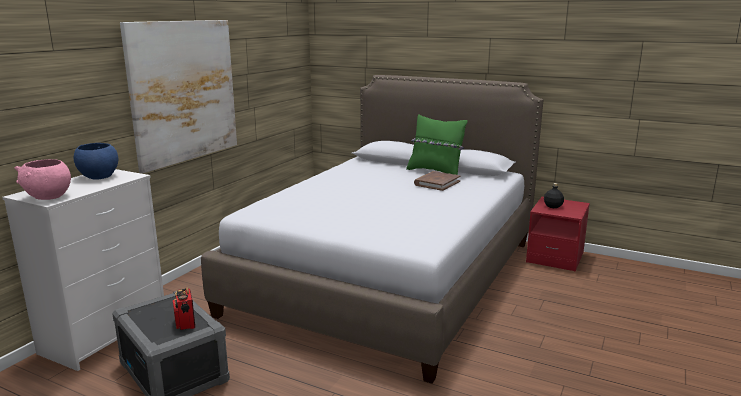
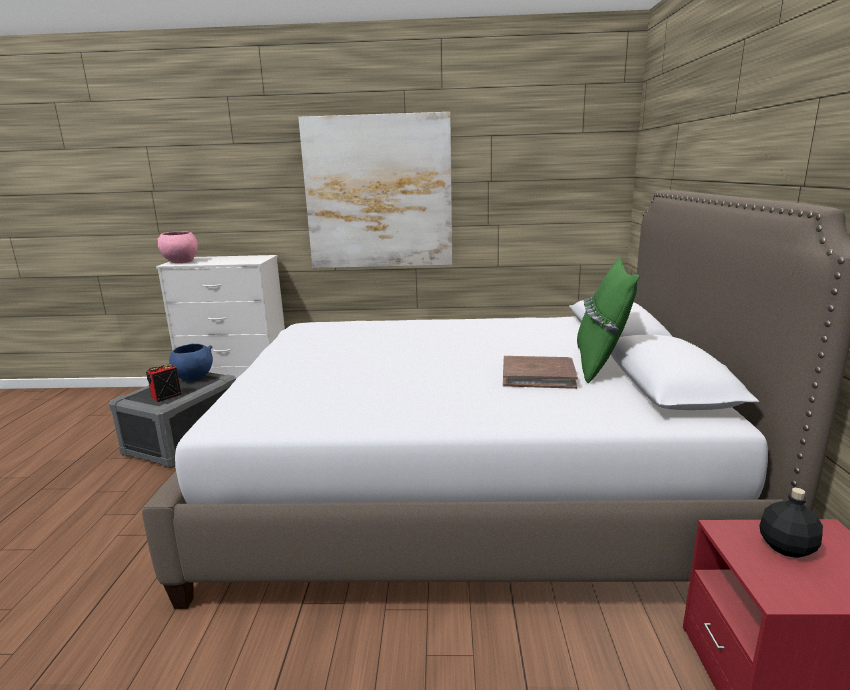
camera: 65 degrees right, 0 degrees up
(98, 176) = (245, 258): blue bowl -> blue bowl (194, 377)

